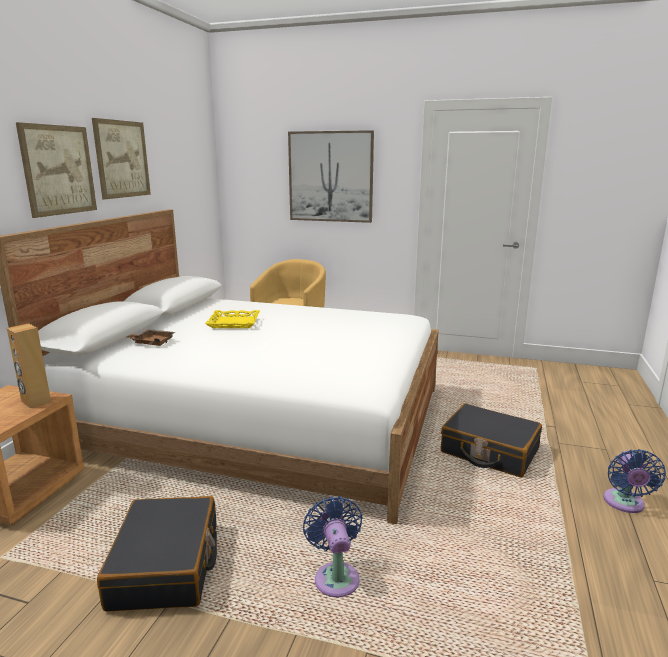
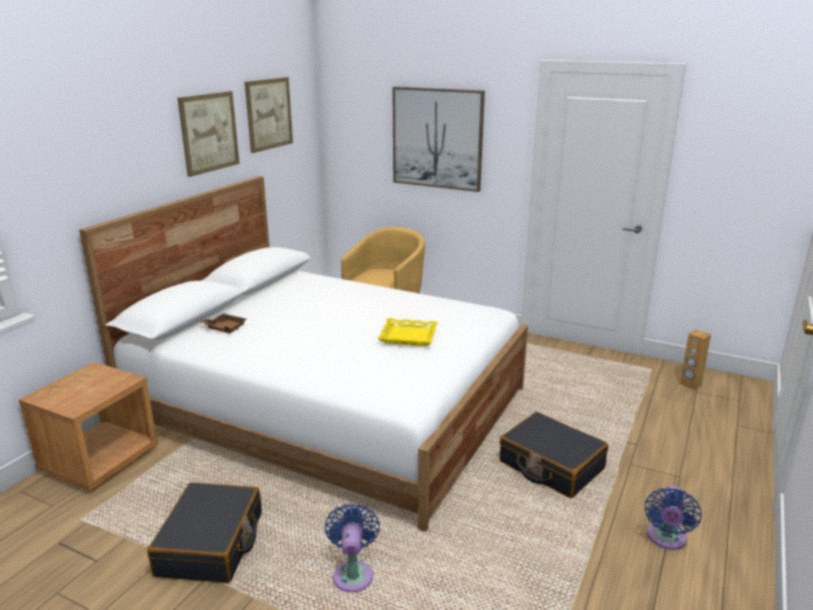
camera: 10 degrees right, 5 degrees up
(35, 402) = (114, 383): brown speaker -> brown speaker (690, 384)
(59, 170) = (143, 155): picture -> picture (269, 114)
(234, 322) = (309, 308): yellow tray -> yellow tray (408, 336)

